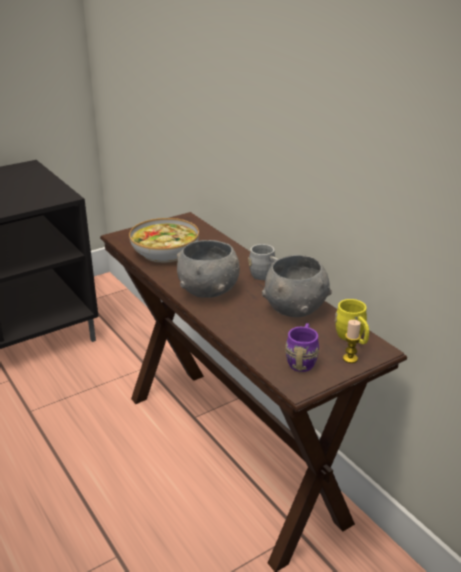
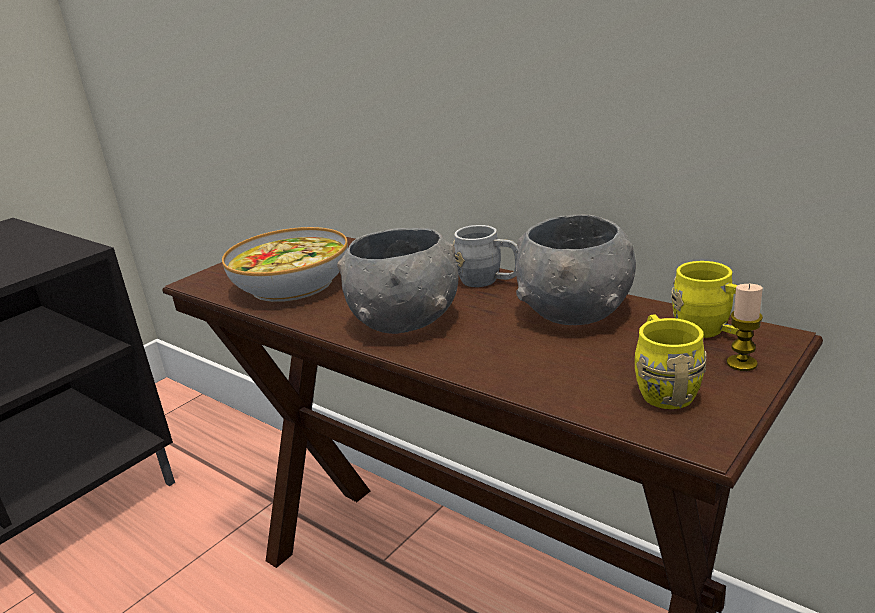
camera: 15 degrees left, 5 degrees down
(302, 359) = (662, 387): purple mug -> yellow mug

